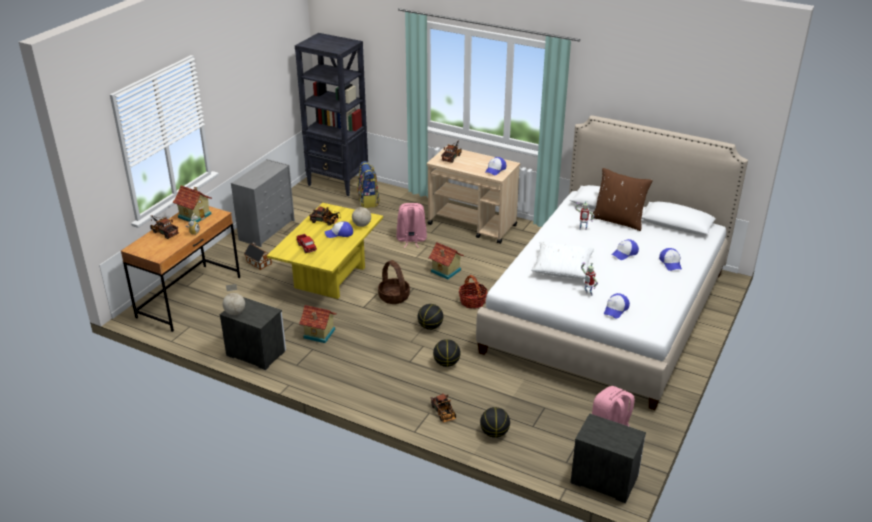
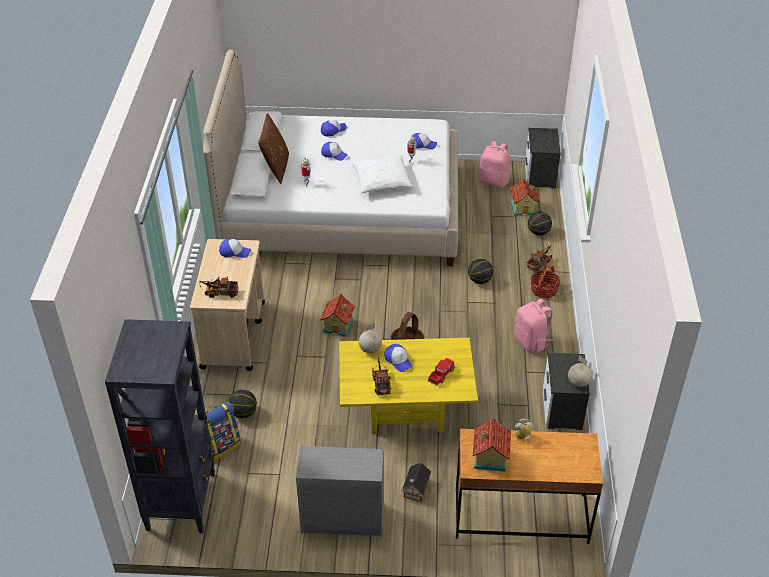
camera: 115 degrees left, 10 degrees up
(163, 232) = (542, 466): toy truck -> none
(319, 334) = (502, 377): toy house -> toy house (523, 208)
(411, 239) = (291, 373): pink backpack -> pink backpack (531, 342)
(430, 326) = (437, 306): basketball -> basketball (243, 413)
(472, 301) = (379, 292): basket -> basket (544, 290)

